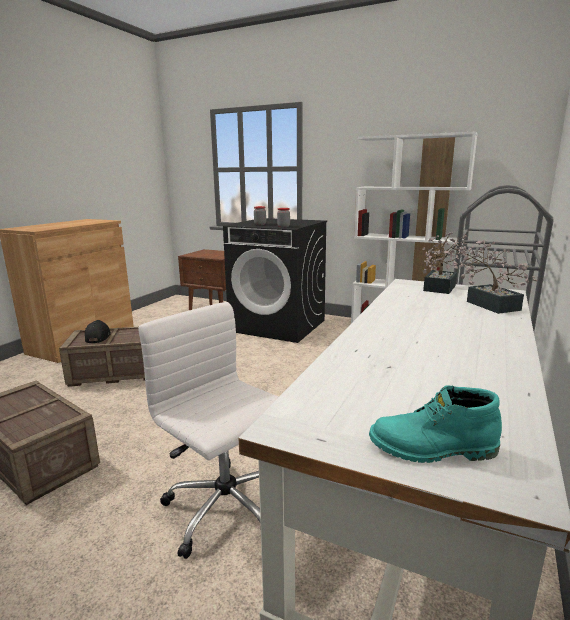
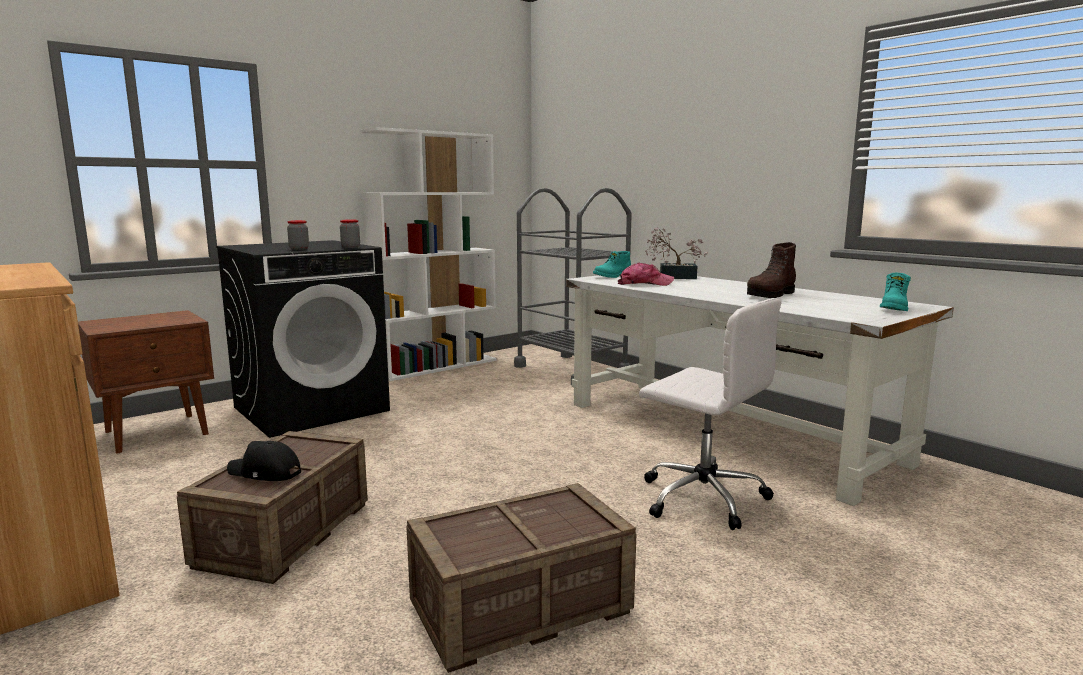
camera: 65 degrees left, 5 degrees down
(228, 508) = (701, 497): white office chair -> white office chair turned 120 degrees counterclockwise
(412, 301) = (644, 284): none -> cap
(430, 356) = (771, 295): none -> brown boot
(441, 287) = (613, 276): potted plant -> turquoise boot

